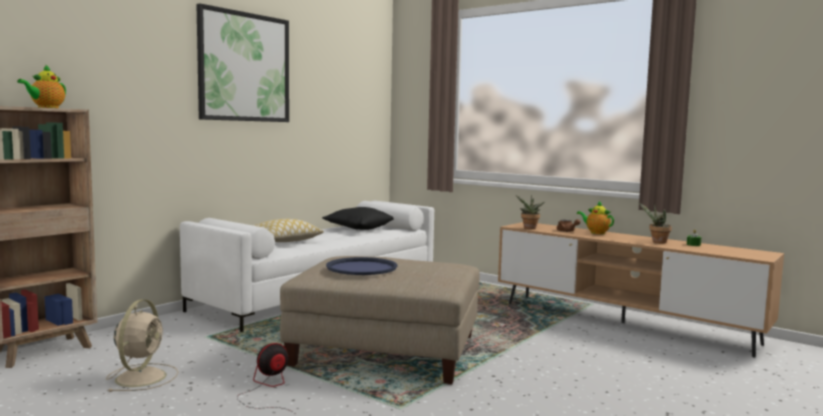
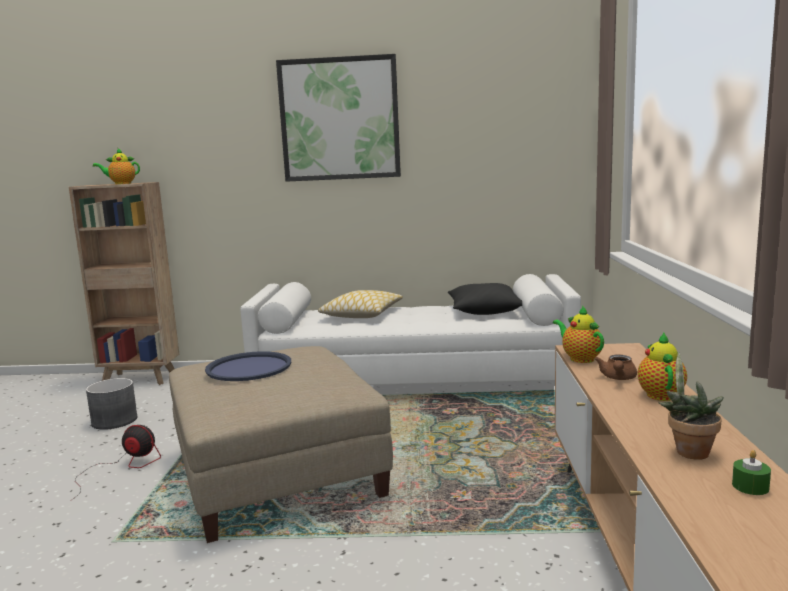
camera: 55 degrees right, 5 degrees up
(142, 377) = (115, 421): beige fan -> grey planter
(529, 228) = (579, 358): potted plant -> teapot

